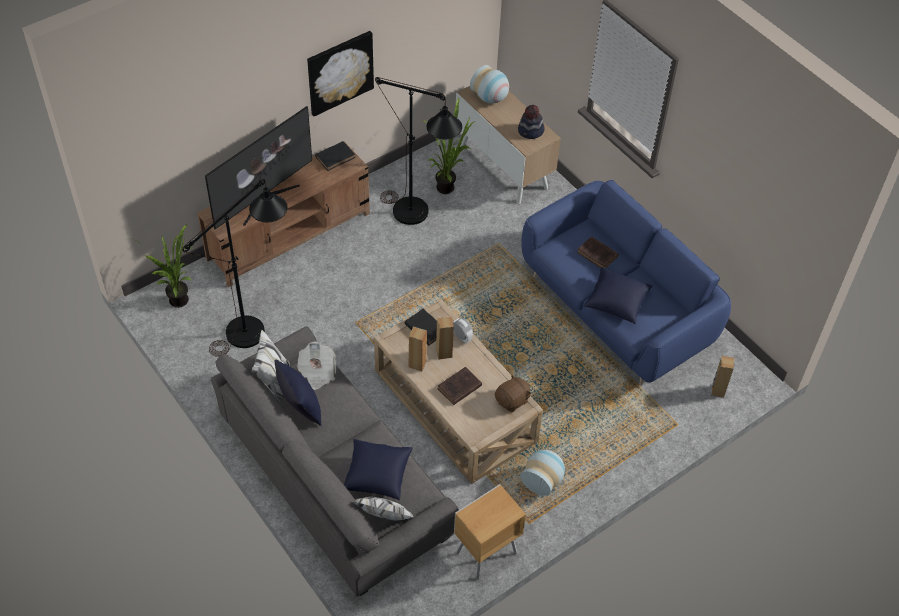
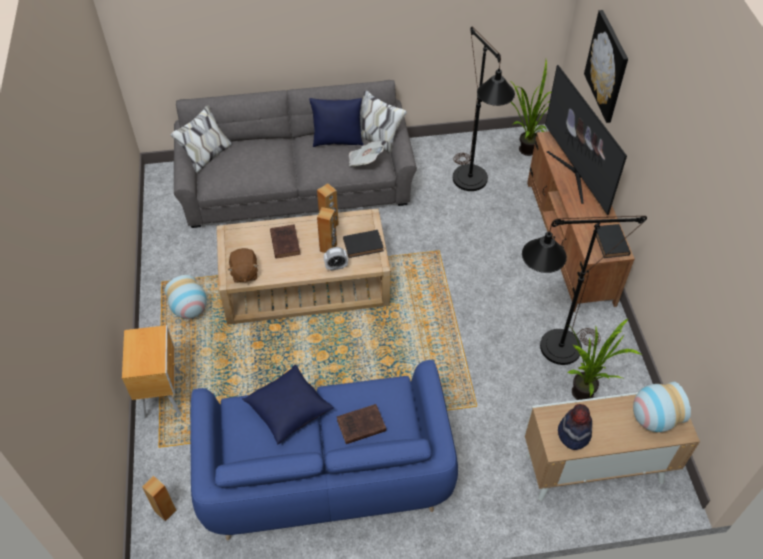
camera: 120 degrees right, 0 degrees up
(340, 72) = (667, 190): picture -> picture (607, 66)
(376, 475) = (244, 161): blue pillow -> none
(484, 553) = (162, 244): brown nightstand -> brown nightstand (163, 393)

